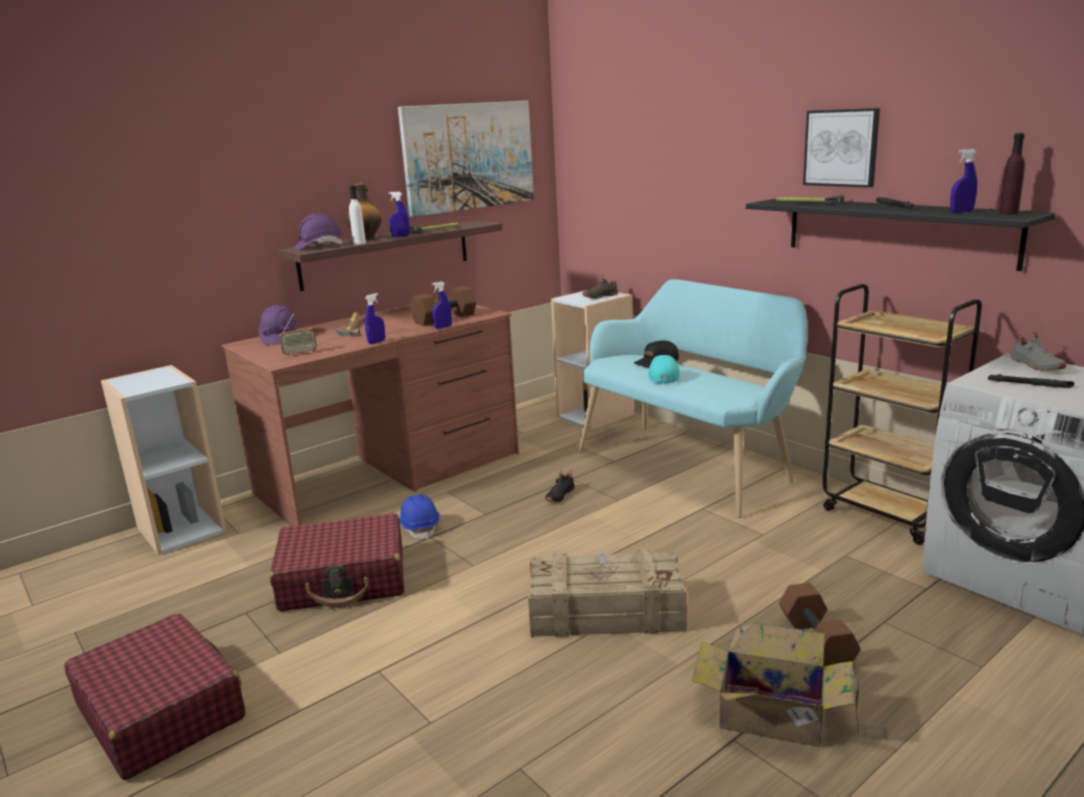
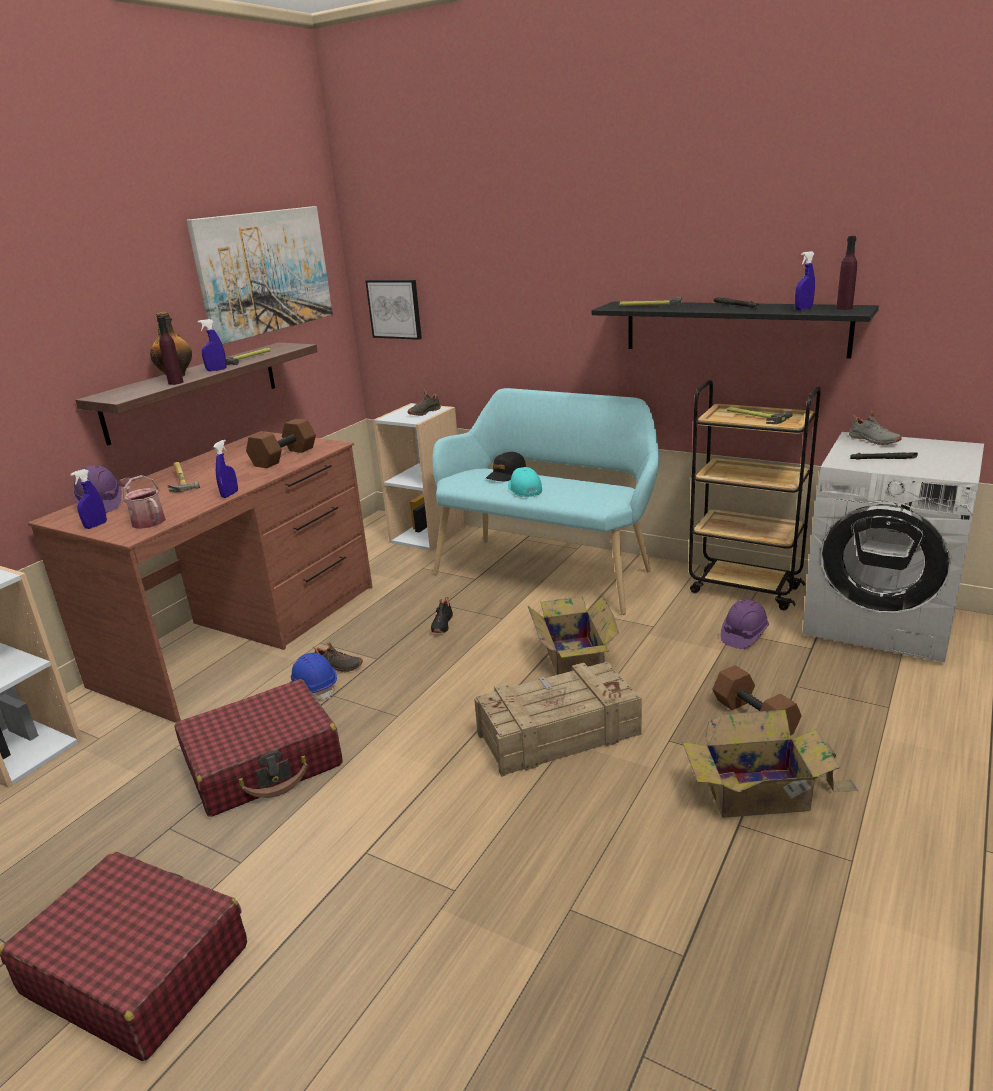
camera: 20 degrees left, 5 degrees up
(300, 353) = (146, 520): radio -> watering can
(318, 246) = (128, 391): purple hard hat -> purple hard hat (743, 635)
(359, 243) = (176, 382): white bottle -> purple bottle
(443, 327) = (292, 467): blue spray bottle -> blue spray bottle (96, 525)
(449, 514) = (338, 667): none -> black shoe
(665, 545) = (573, 655): none -> cardboard box
(841, 148) = (675, 251): picture -> picture (395, 309)
(903, 326) = (754, 416): none -> hammer

